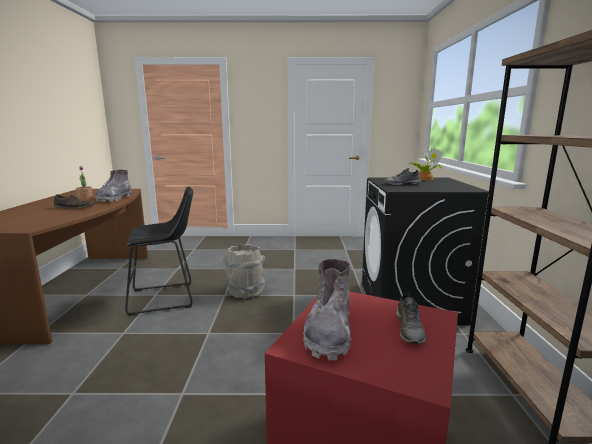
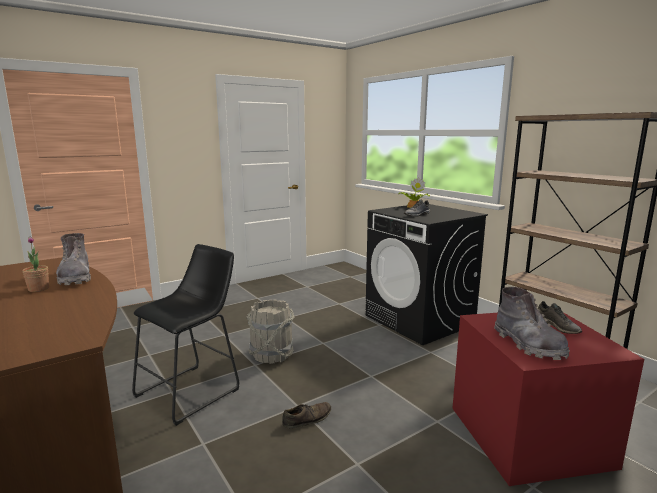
camera: 35 degrees left, 0 degrees up
(74, 207) = (49, 300): brown shoe -> brown shoe (307, 419)

